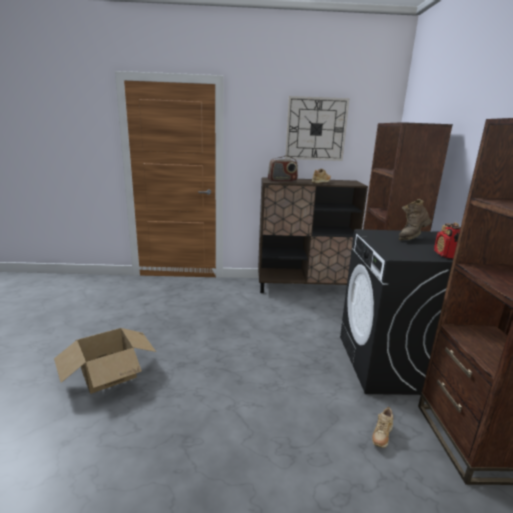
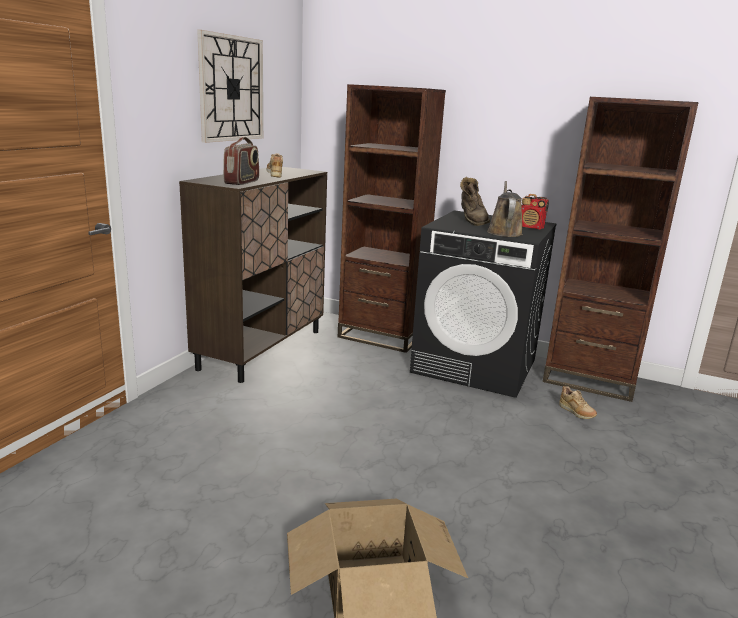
camera: 65 degrees left, 0 degrees up
(398, 248) = (504, 232): none -> brown watering can

